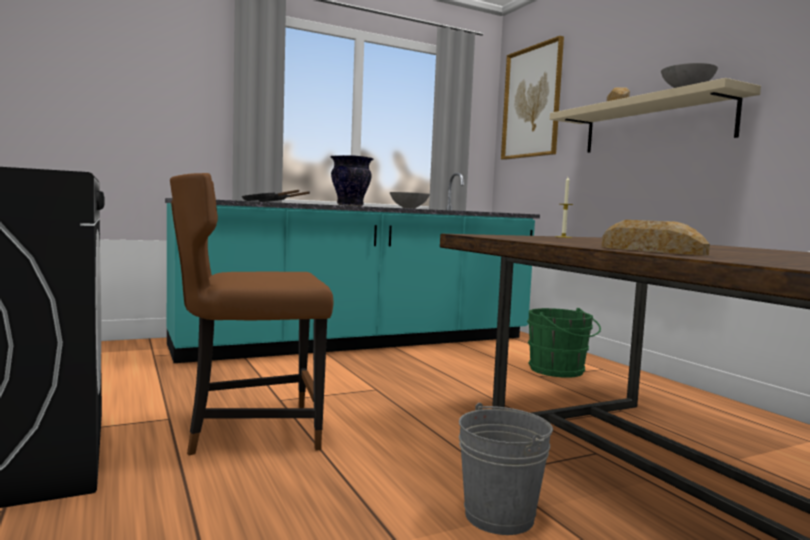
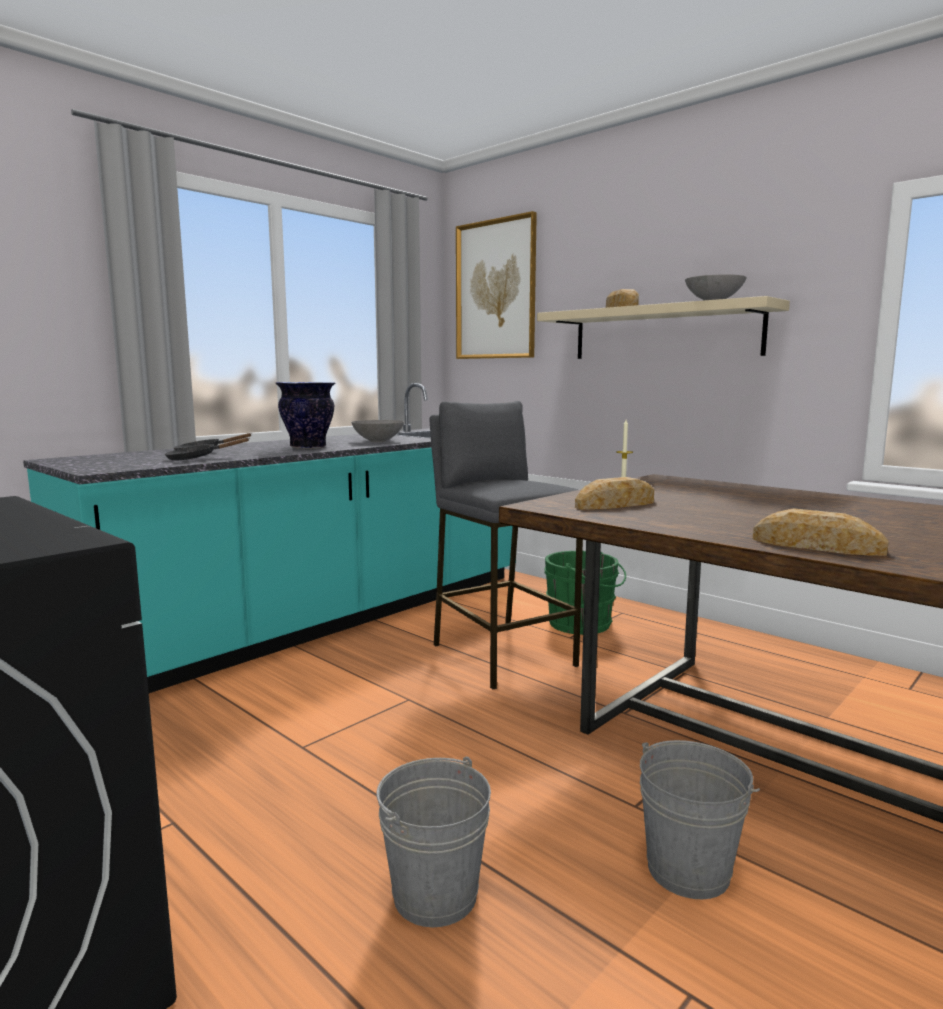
camera: 20 degrees left, 5 degrees up
(250, 430) = (305, 814): brown chair -> none
(294, 484) = (435, 894): none -> grey bucket
(472, 377) = (502, 655): none -> grey stool
(535, 237) = (615, 504): none -> bread

